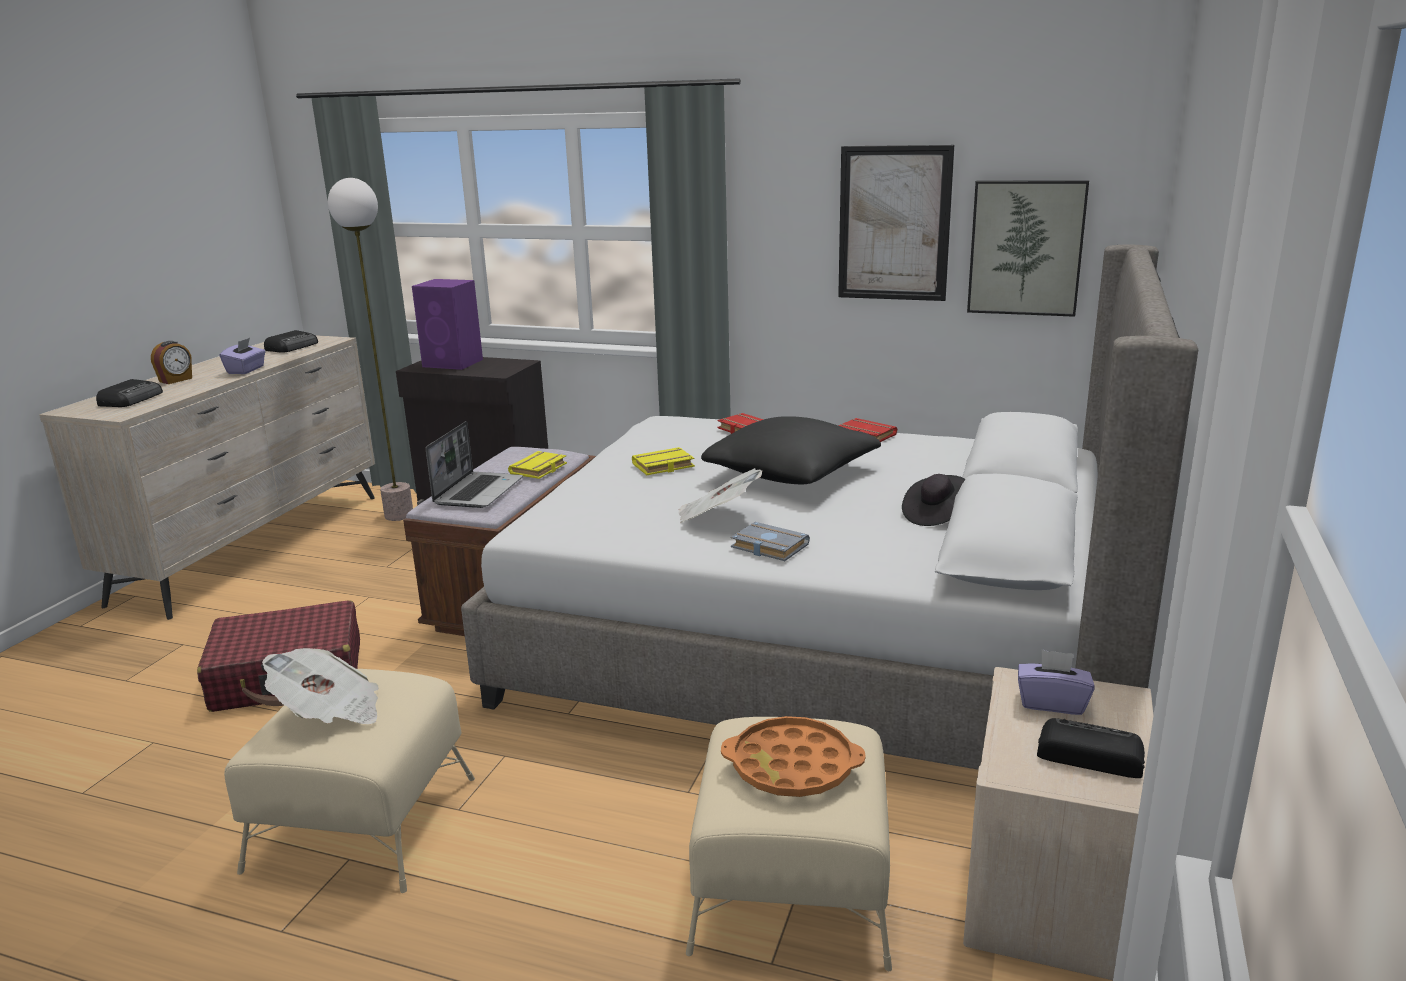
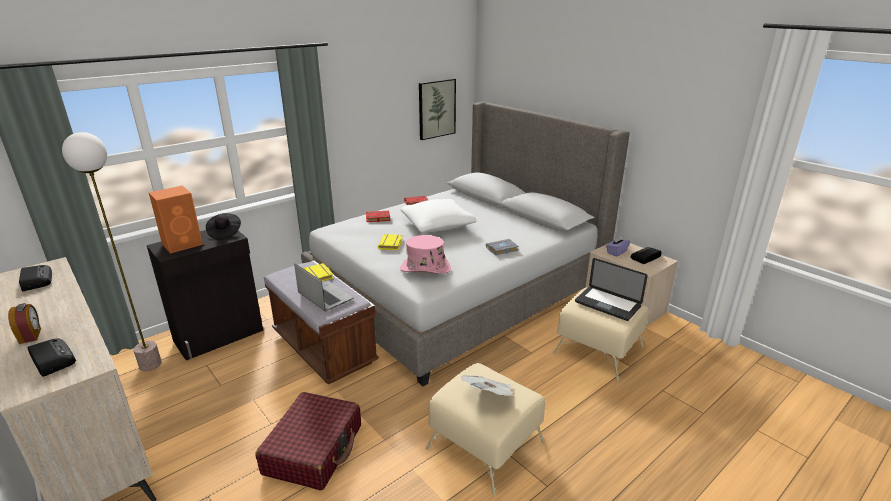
camera: 60 degrees left, 5 degrees up
(246, 370) = (69, 304): purple tissue box -> none
(454, 363) = (183, 244): purple speaker -> orange speaker
(601, 511) = (425, 268): none -> pink hat
(717, 517) = (462, 250): newspaper -> none
(791, 473) = (437, 225): black pillow -> white pillow
(792, 766) = (607, 304): orange tray -> laptop
(894, 224) = (390, 106): picture -> none
(936, 515) = (507, 218): black hat -> black hat (224, 233)

